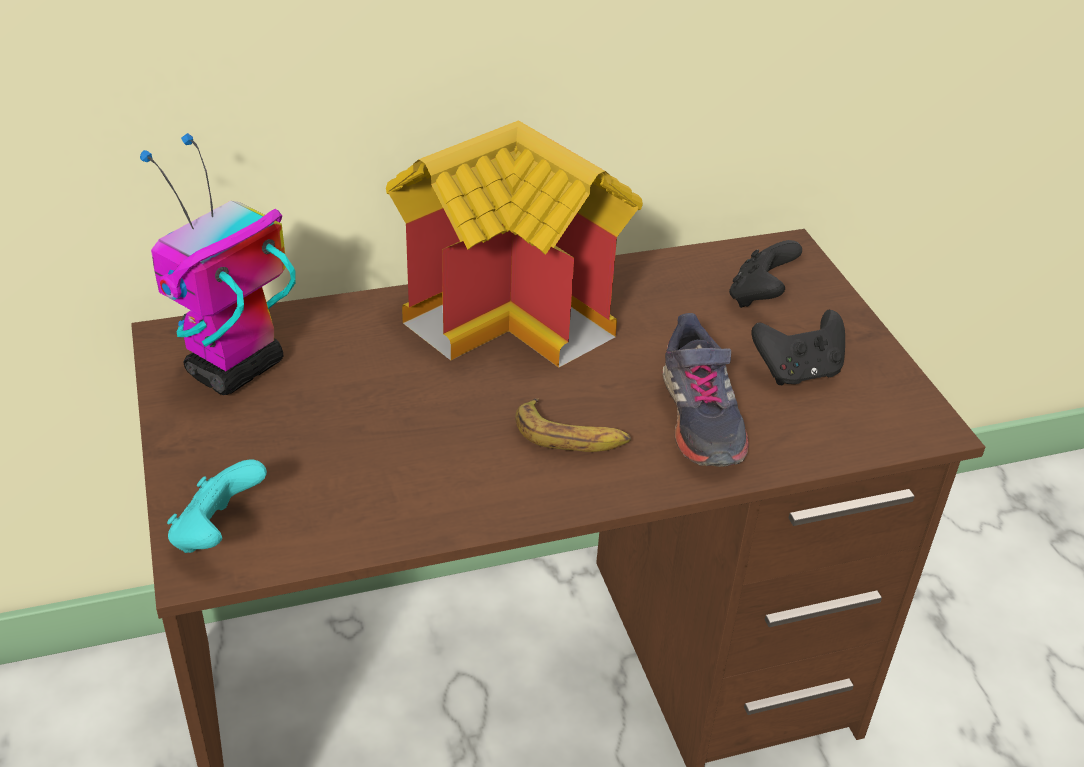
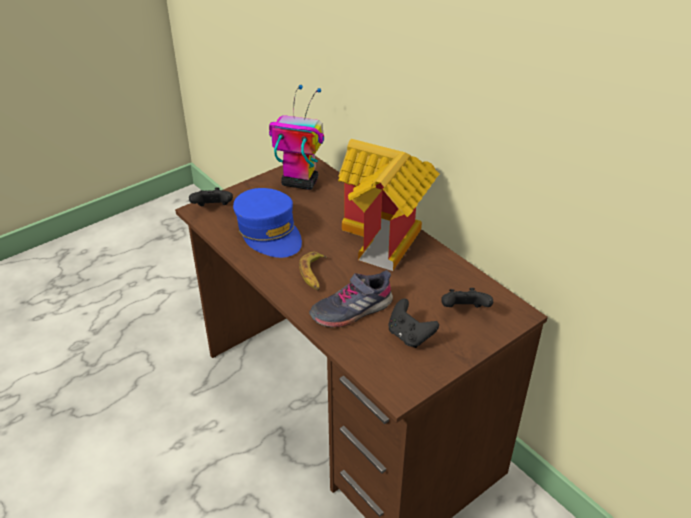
camera: 70 degrees right, 0 degrees up
(217, 533) = (213, 208): turquoise game controller -> black game controller
(386, 463) = (269, 233): none -> blue cap

